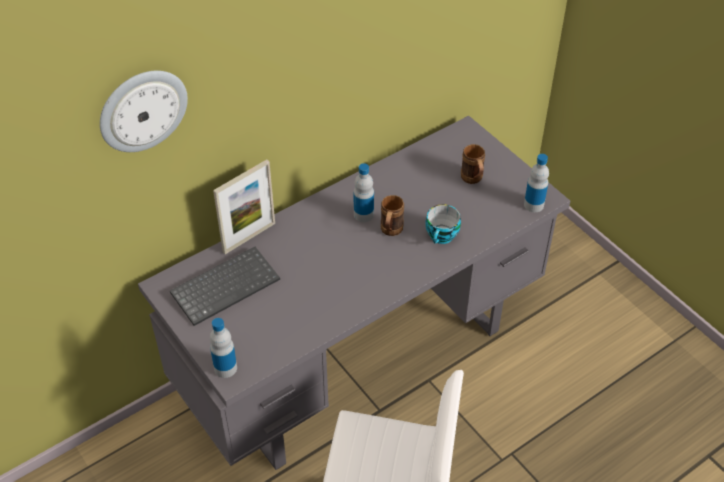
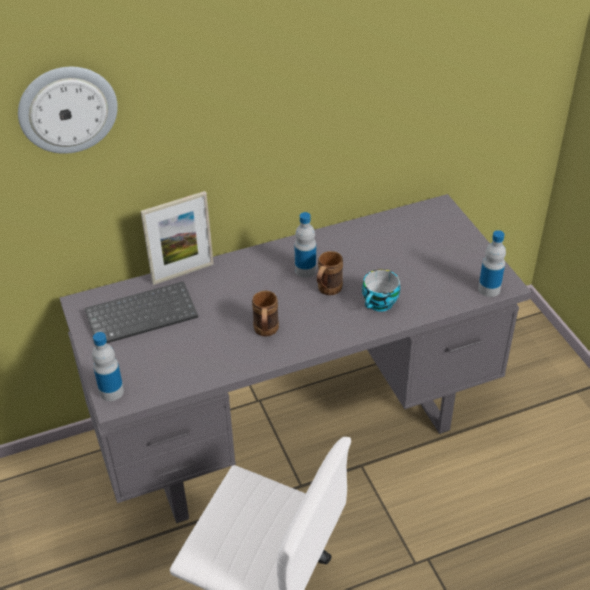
camera: 15 degrees right, 5 degrees down
(473, 180) = (431, 255): brown mug -> brown mug (265, 332)

